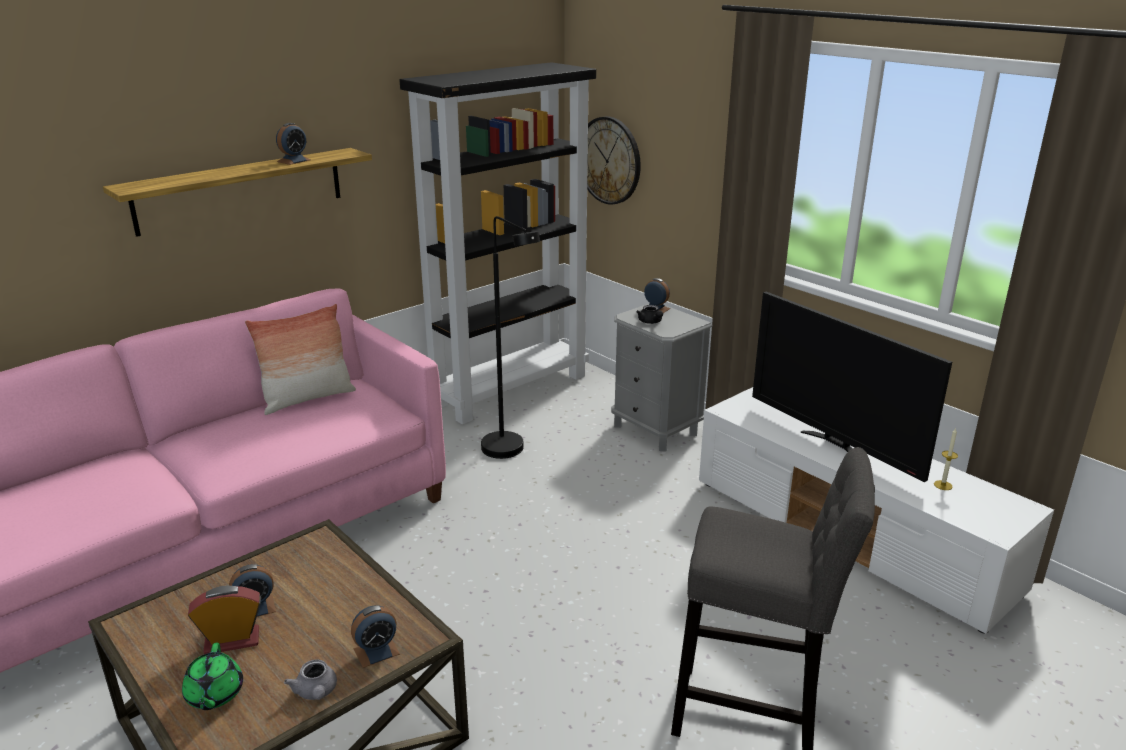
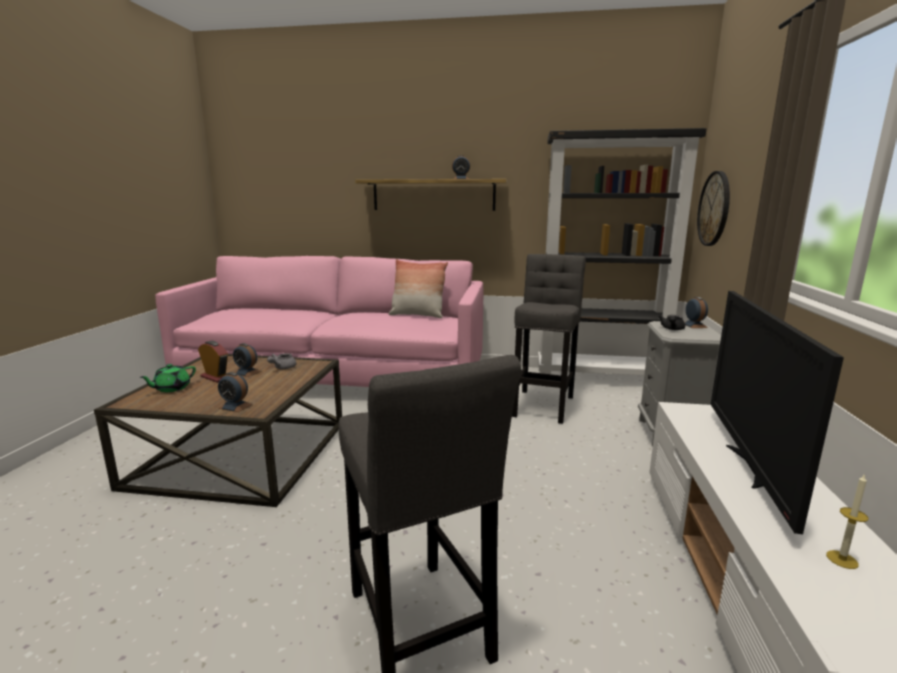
camera: 50 degrees right, 10 degrees down
(316, 692) = (188, 406): grey teapot -> grey teapot (282, 368)
(510, 452) = (543, 404): black floor lamp -> grey stool

